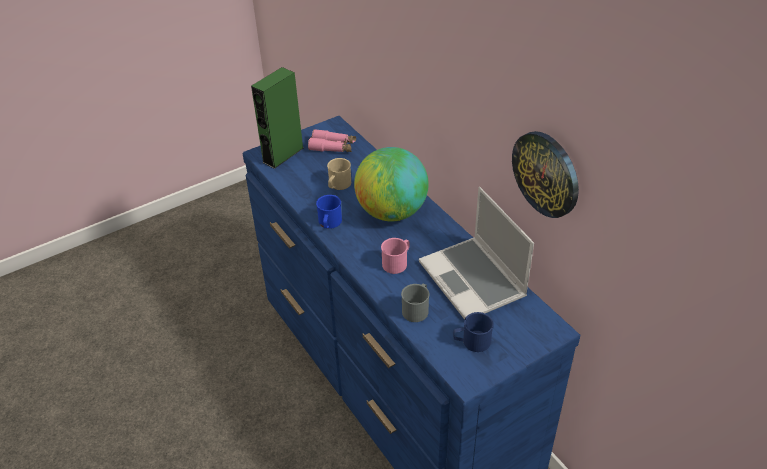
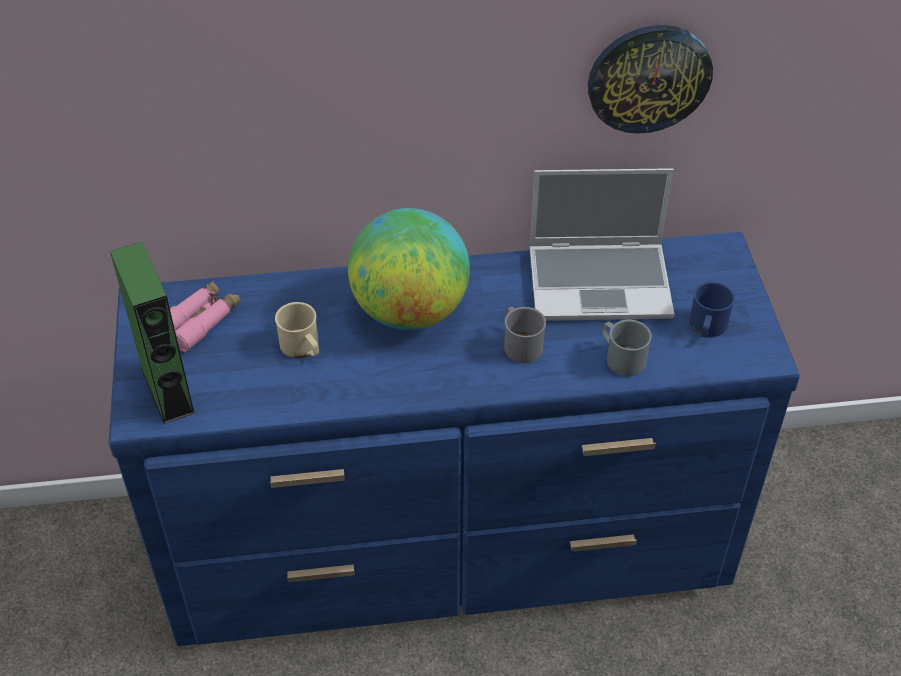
camera: 65 degrees left, 5 degrees up
(329, 223) = (385, 389): blue mug -> none
(397, 262) = (520, 344): pink mug -> grey mug

